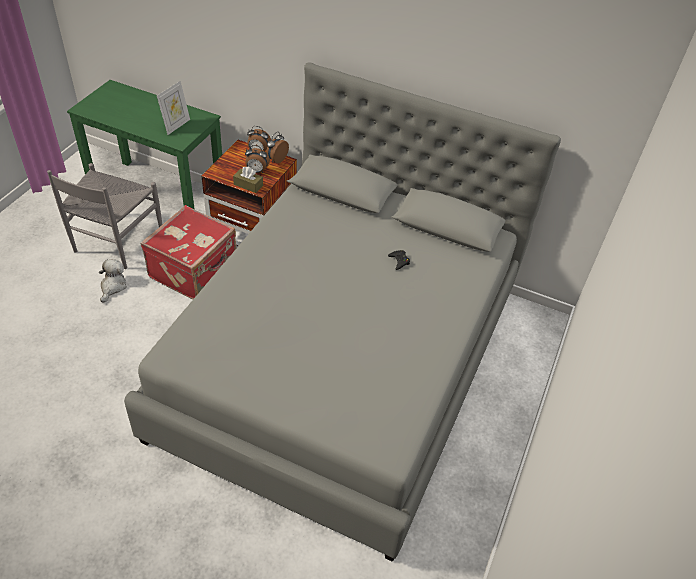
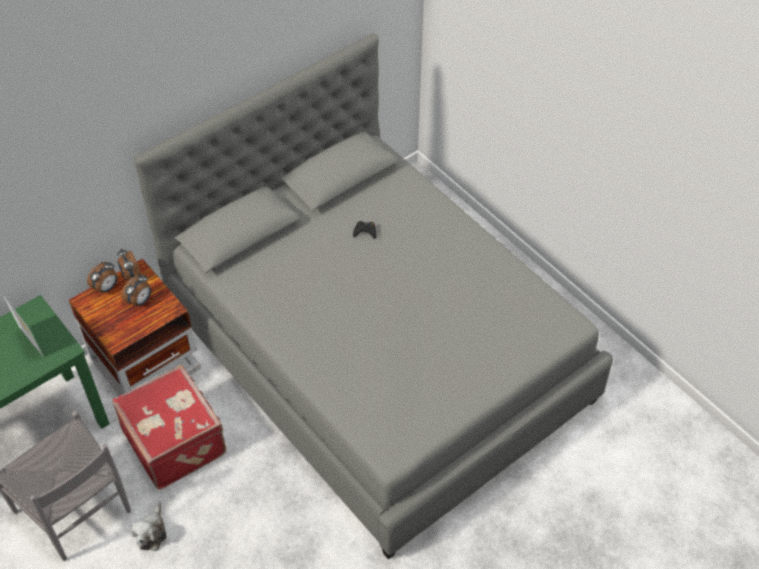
camera: 60 degrees left, 5 degrees up
(113, 287) = (151, 532): plush toy -> plush toy turned 120 degrees counterclockwise
(248, 185) = (158, 316): brown tissue box -> none

